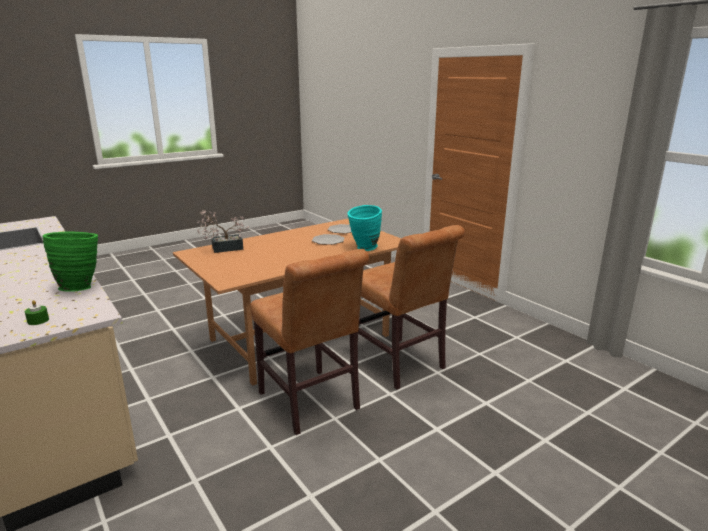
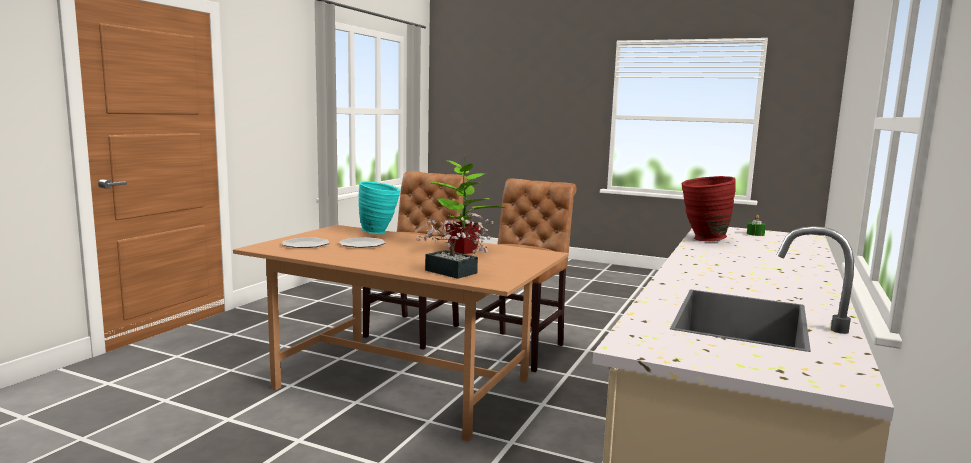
camera: 120 degrees left, 10 degrees down
(81, 287) = (702, 239): green vase -> red vase
(272, 260) = (463, 251): none -> potted plant

